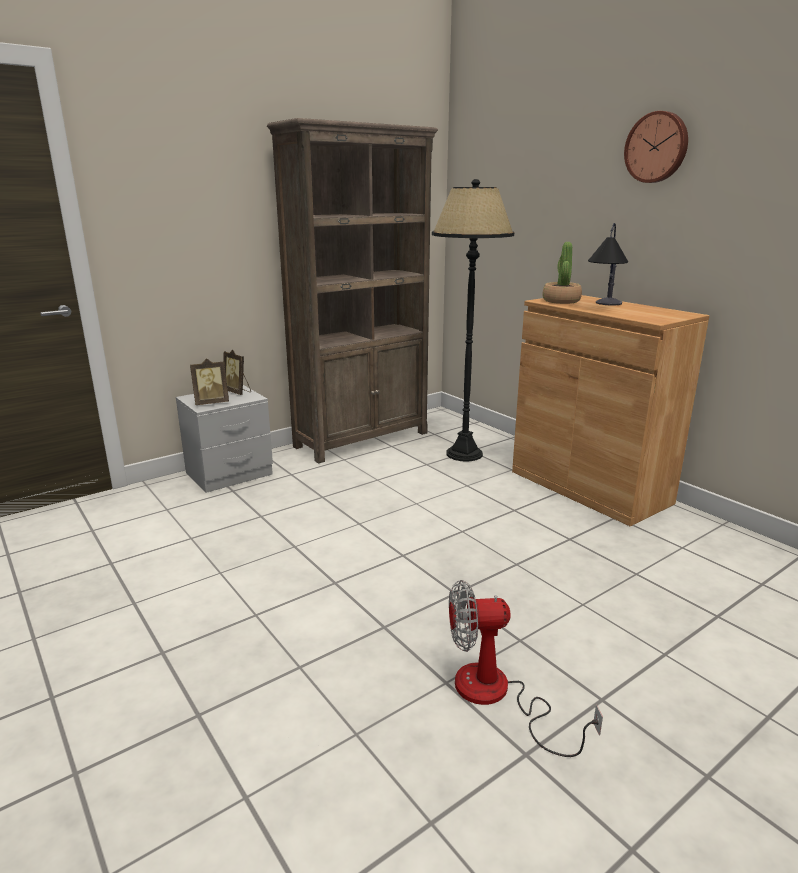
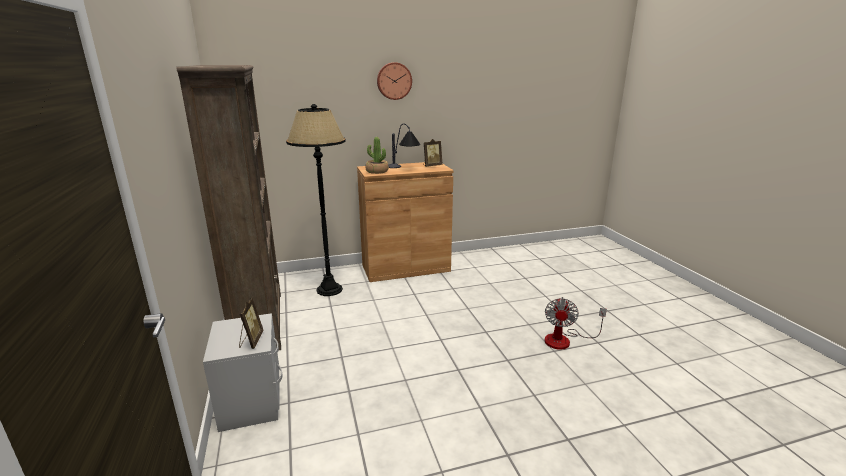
camera: 70 degrees left, 0 degrees up
(238, 392) = (235, 325): picture frame -> picture frame (431, 166)

